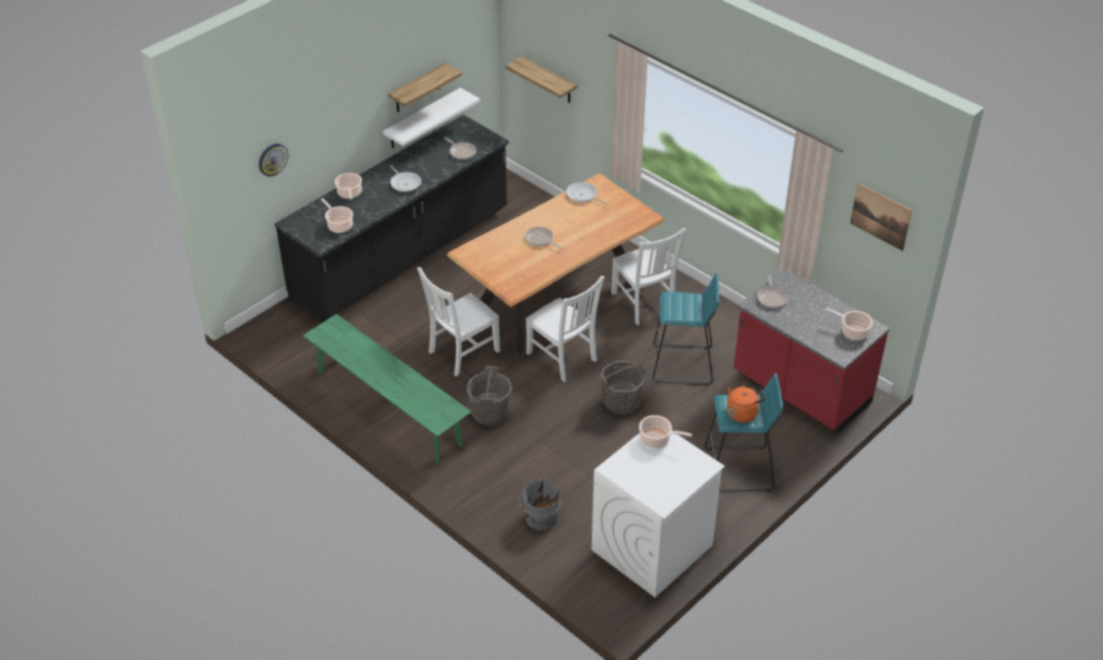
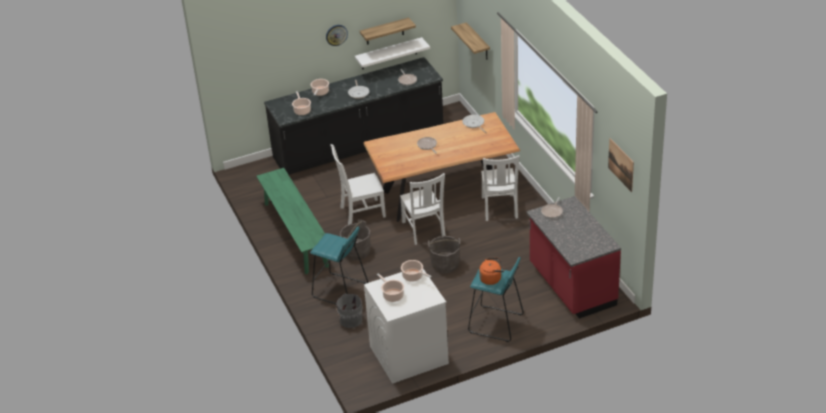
camera: 25 degrees right, 5 degrees down
(272, 159) = (265, 58): wall clock -> wall clock (336, 35)
(683, 365) = (501, 252): turquoise stool -> turquoise stool (340, 291)
(853, 331) = (593, 244): cooking pot -> cooking pot (392, 295)

